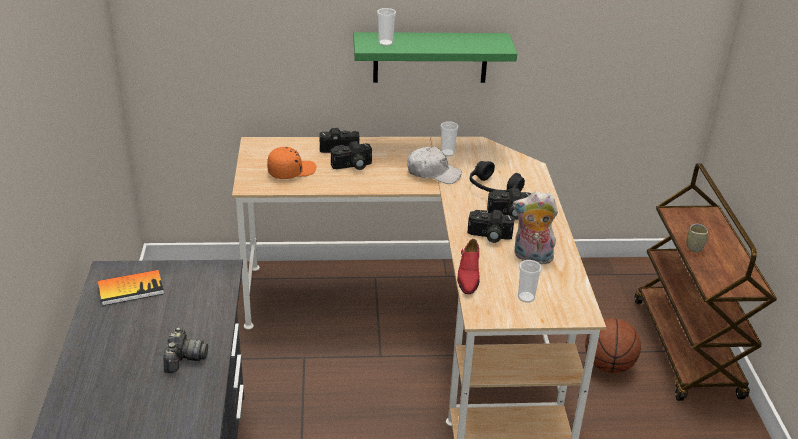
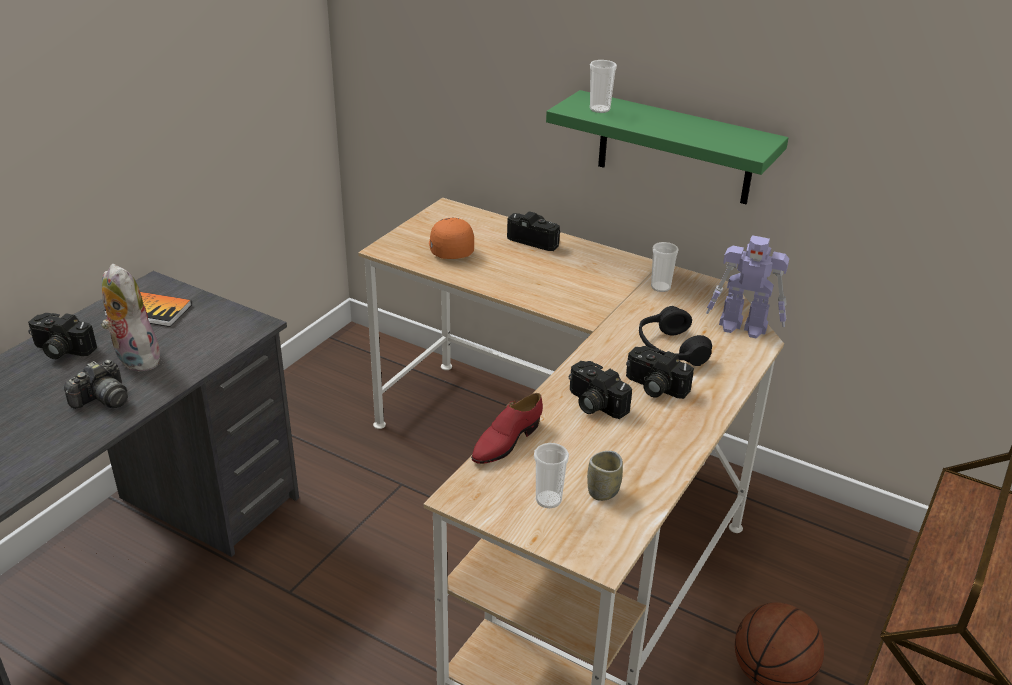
camera: 35 degrees right, 0 degrees up
(291, 171) = (449, 248): orange cap -> orange cap turned 105 degrees counterclockwise
(352, 166) = (524, 265): camera -> camera (60, 350)
(433, 173) = (613, 304): white cap -> none
(517, 161) = (744, 327): none -> toy robot
(531, 257) = (618, 453): plush toy -> plush toy (133, 358)
(694, 247) = (944, 550): cup -> cup (603, 491)

